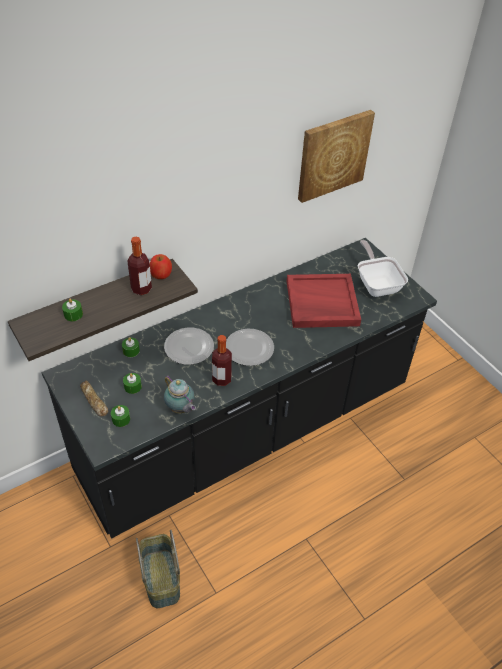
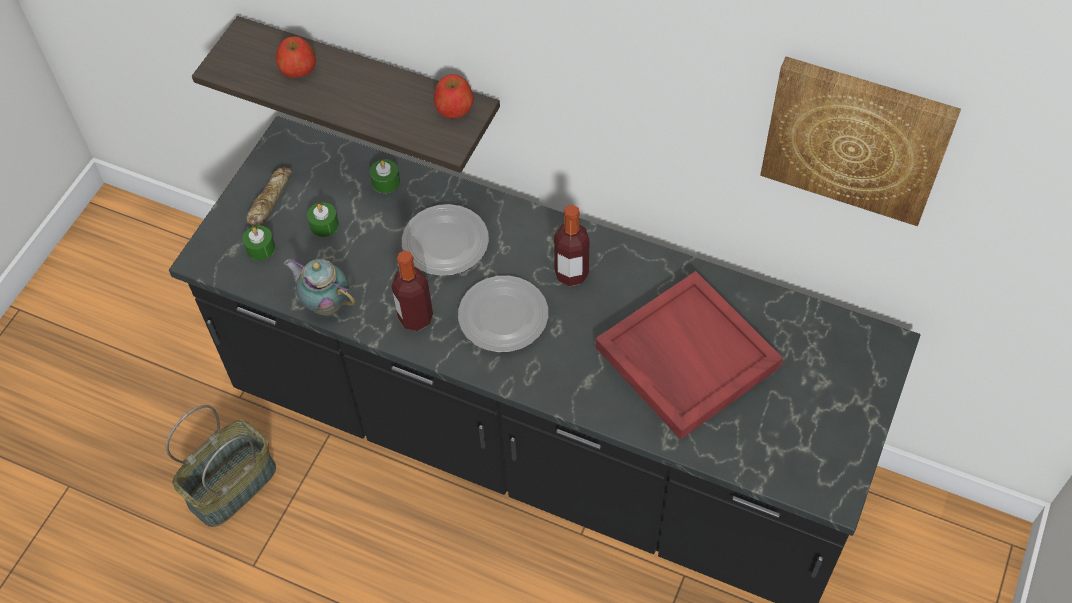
camera: 60 degrees right, 10 degrees up
(73, 314) = (298, 69): green candle -> apple
(141, 289) = (405, 106): bottle -> bottle (571, 273)
(180, 409) = (325, 303): teapot -> teapot turned 105 degrees clockwise
(377, 284) = (808, 414): frying pan -> none

